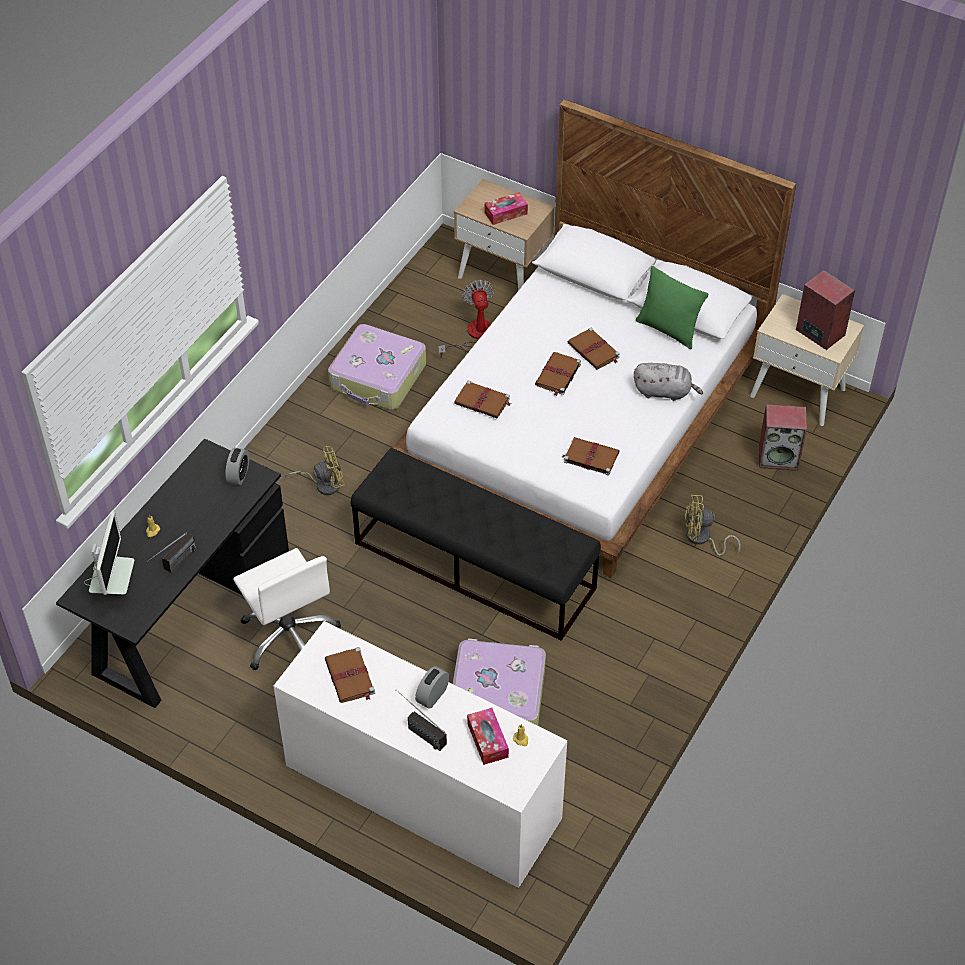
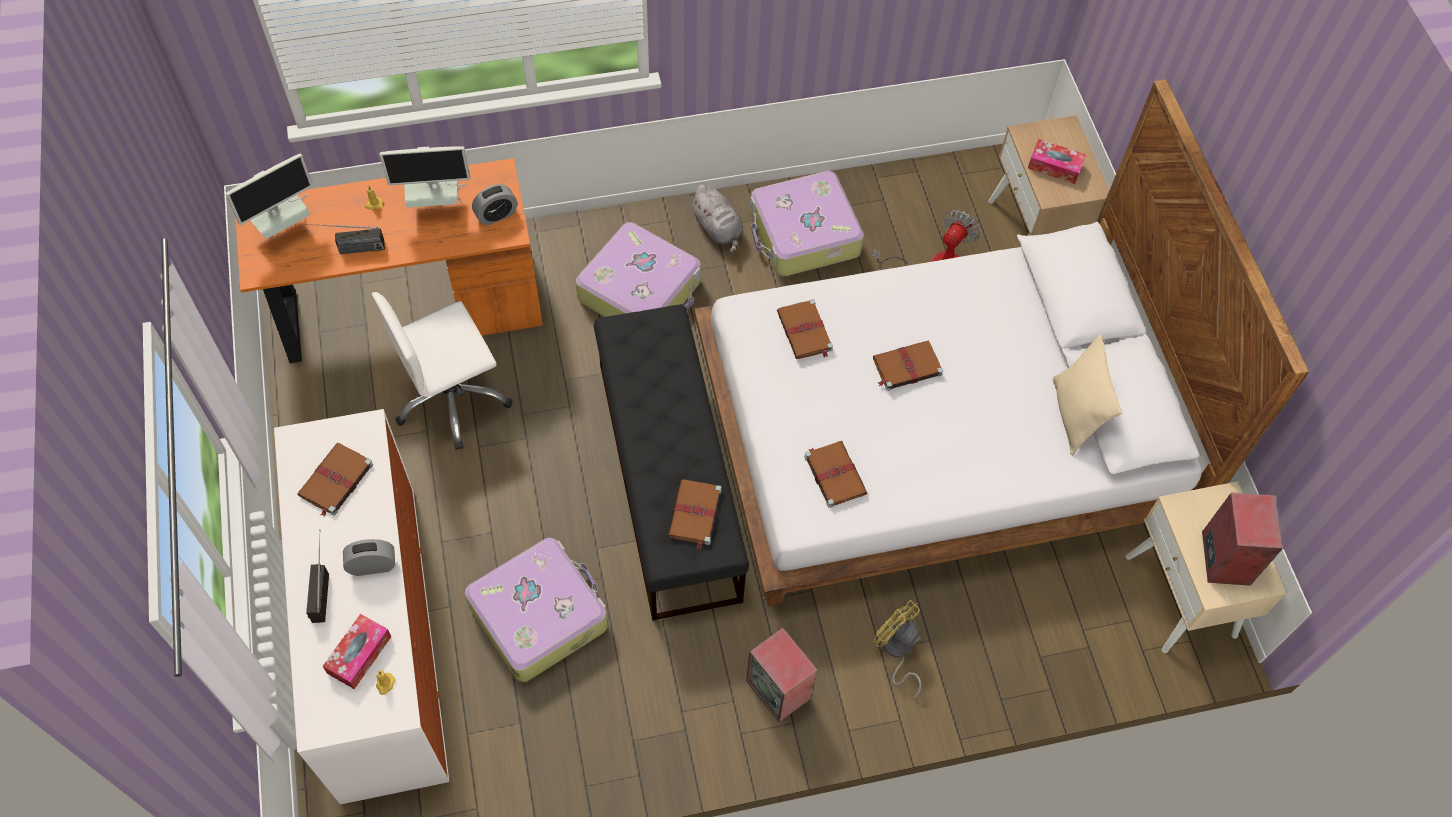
camera: 45 degrees right, 10 degrees up
(187, 613) = (407, 306): black desk -> orange desk
(193, 500) = (436, 205): none -> monitor
(289, 636) = (452, 399): white office chair -> white office chair turned 45 degrees clockwise
(323, 484) = (641, 291): yellow fan -> suitcase
(594, 351) = (972, 373): brown book -> brown book (694, 514)
(664, 392) = (989, 475): grey plush toy -> grey plush toy (718, 229)
(668, 330) = (1074, 415): green pillow -> beige pillow
(778, 457) = (1076, 642): speaker -> speaker (779, 690)

